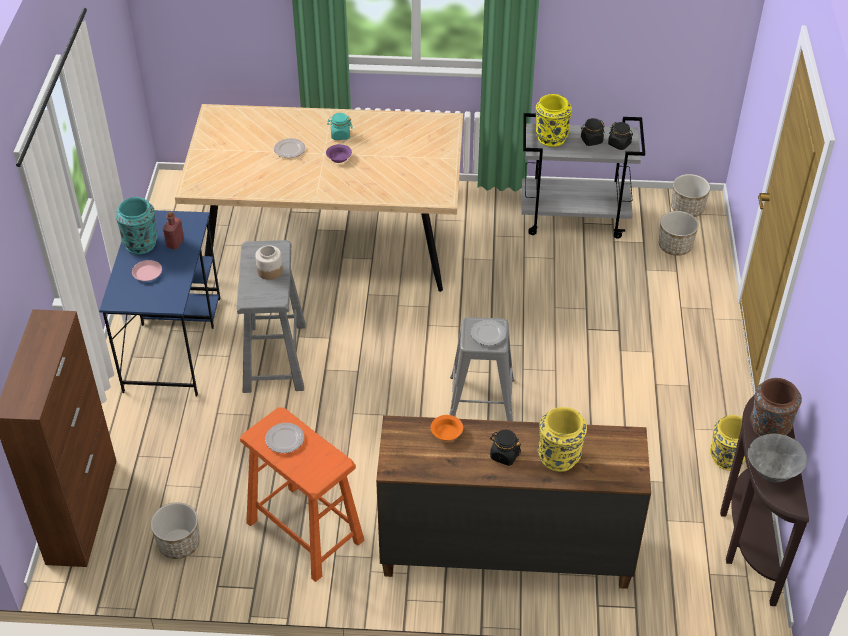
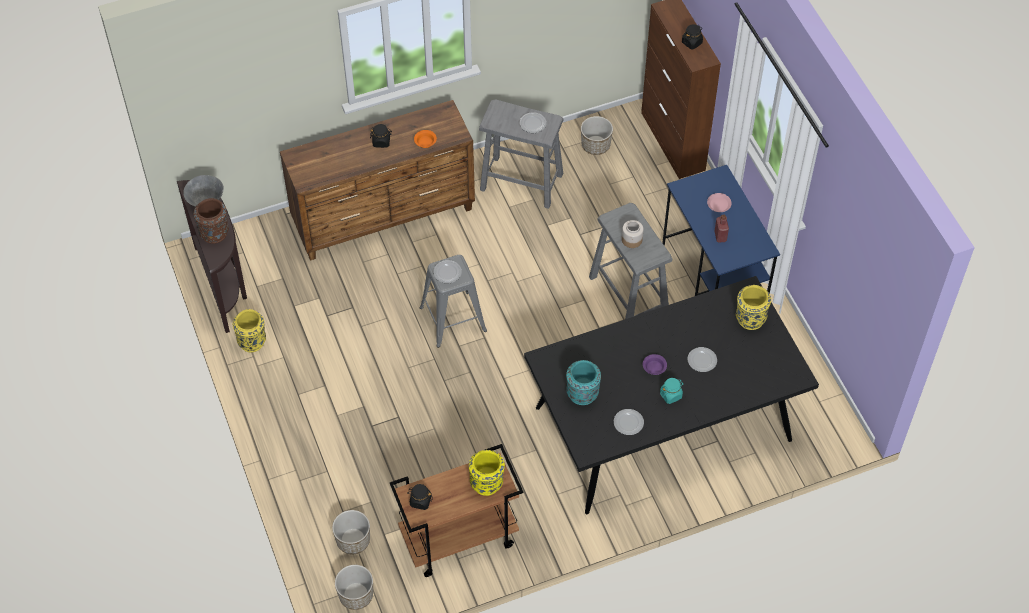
camera: 155 degrees right, 10 degrees up
(141, 243) = (745, 226): turquoise vase -> turquoise vase (582, 394)
(304, 531) = (522, 182): orange stool -> grey stool
(328, 239) = (663, 423): beige dining table -> black dining table
(395, 128) = (628, 423): none -> plate
(559, 457) = (345, 152): yellow vase -> yellow vase (750, 319)
(575, 217) = (458, 539): grey cart -> brown cart
(591, 140) = (448, 495): black jar -> black jar (692, 42)

